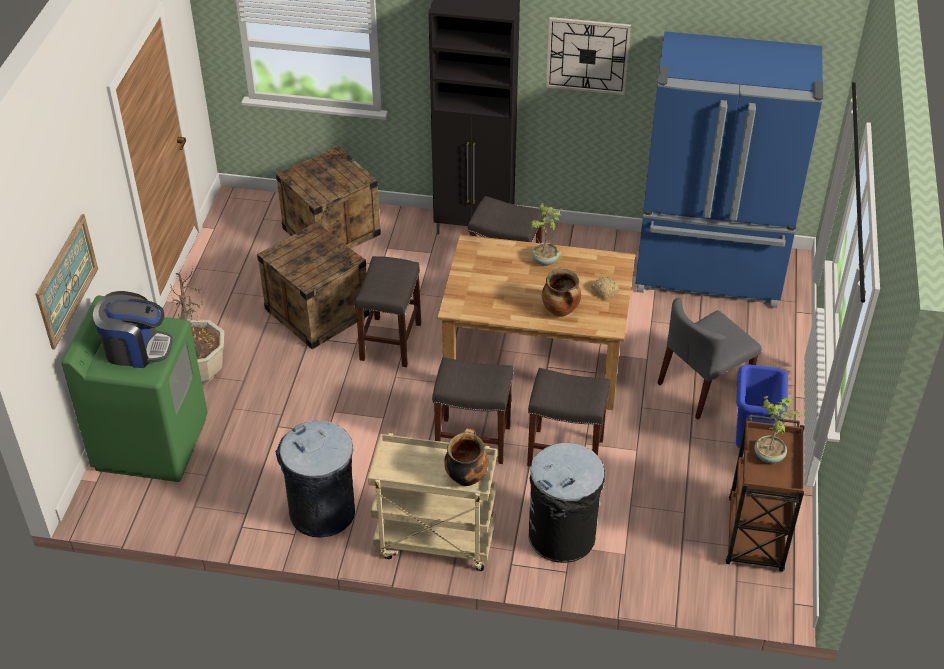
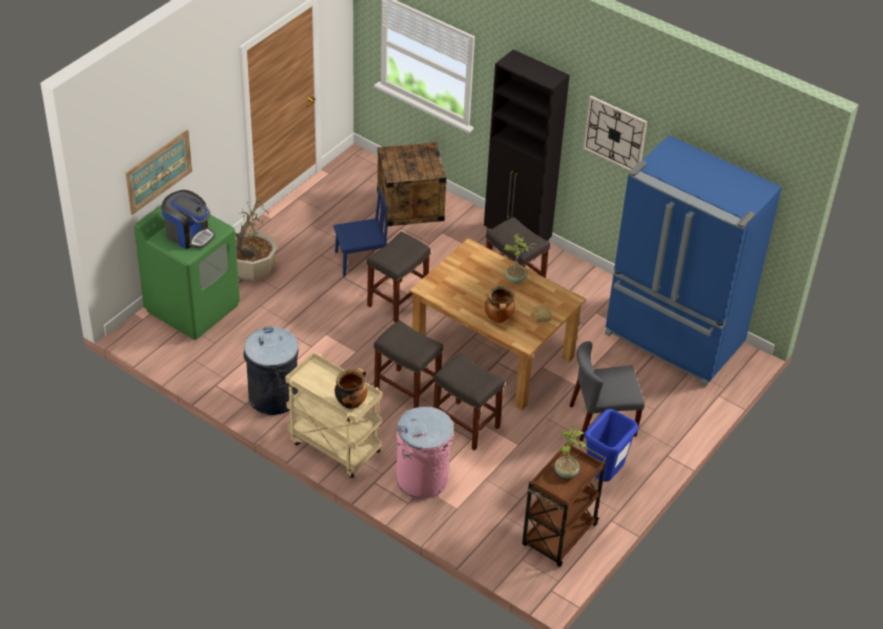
camera: 25 degrees right, 0 degrees up
(317, 312) = (361, 260): crate -> blue chair
(562, 536) = (422, 479): black trash can -> pink trash can

